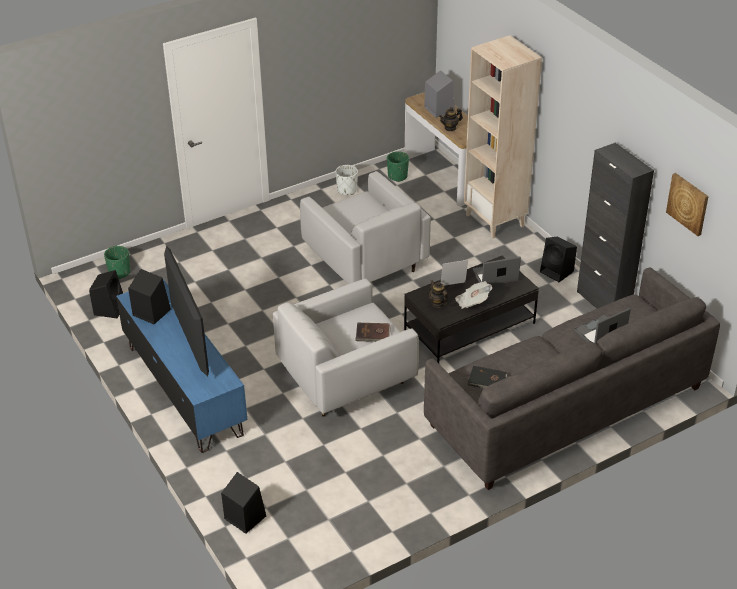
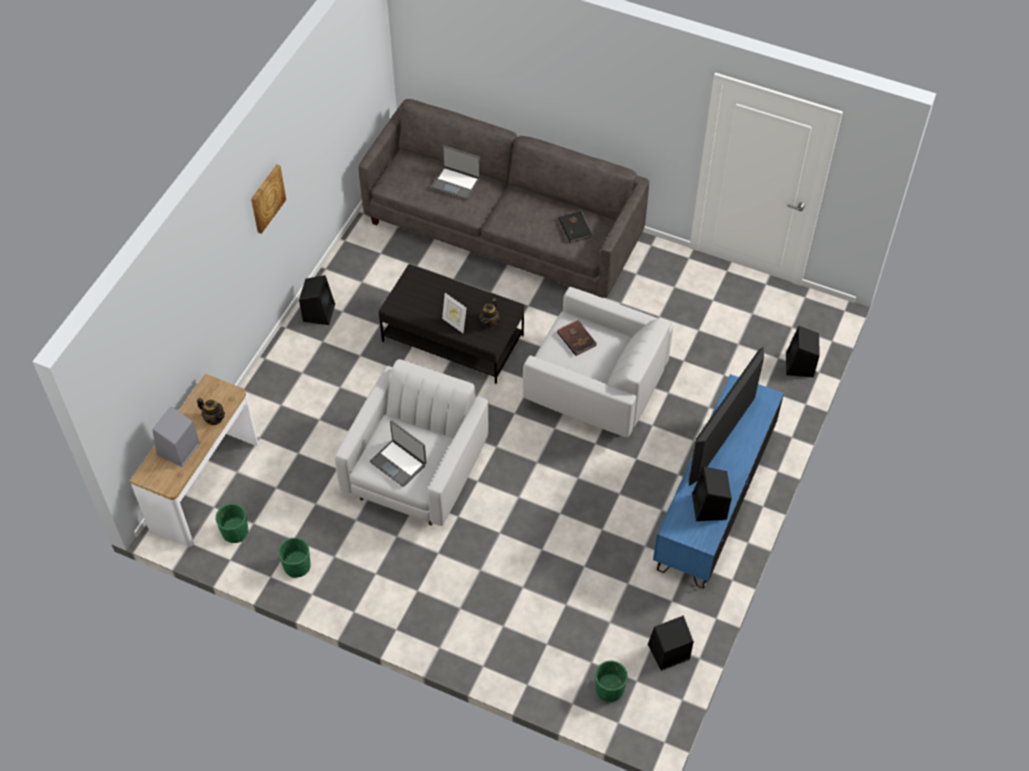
camera: 125 degrees left, 15 degrees up
(347, 190) = (297, 566): white planter -> green planter
(472, 302) = (467, 299): newspaper -> none
(495, 220) = (264, 399): beige bookcase -> none
(495, 276) = (416, 300): laptop -> laptop (399, 463)
(603, 302) = (342, 261): black cabinet -> none
(688, 203) = (350, 82): picture -> picture (267, 198)

